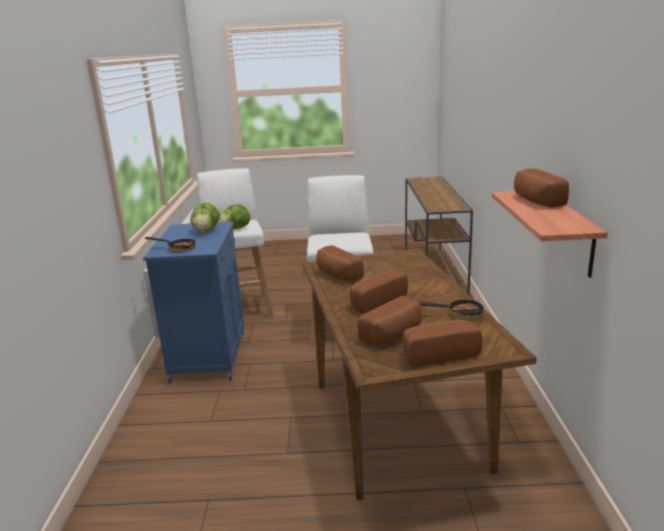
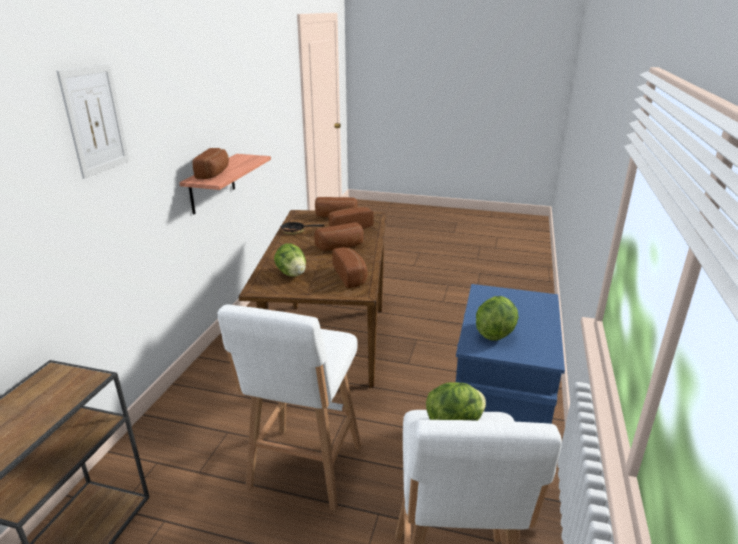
camera: 165 degrees left, 5 degrees up
(178, 248) = (521, 301): frying pan -> none
(396, 268) = (292, 274): none -> lettuce
(515, 88) = (95, 120): none -> picture

